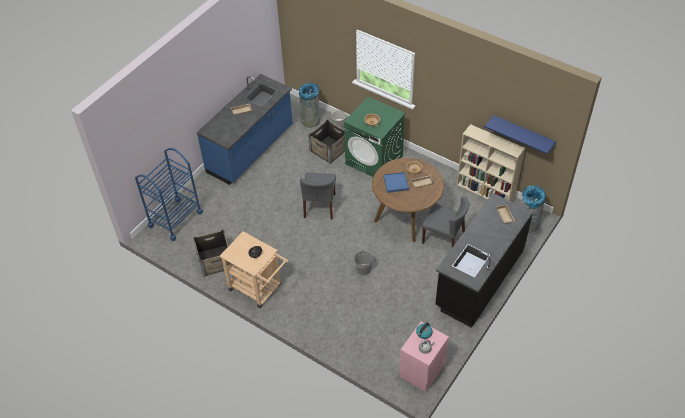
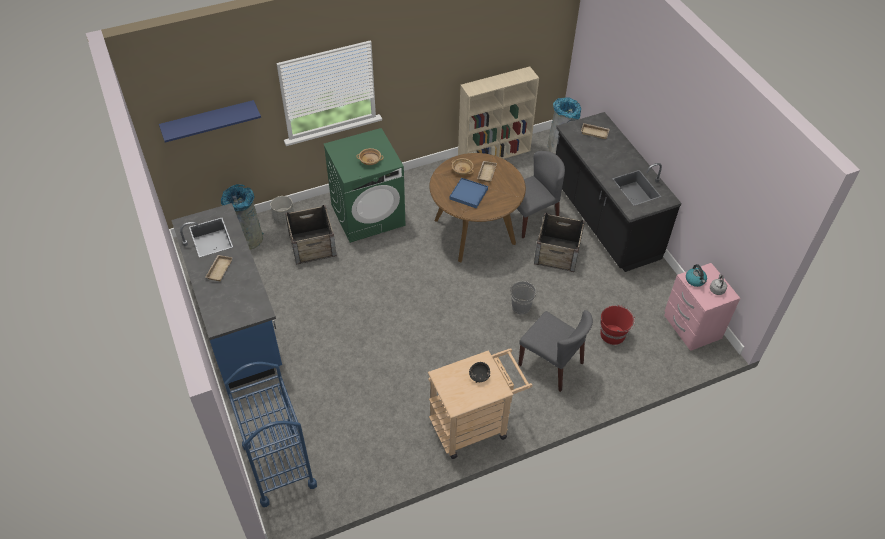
camera: 60 degrees left, 0 degrees up
(215, 260) = (390, 451): crate -> crate (557, 253)
(319, 206) = (393, 299): grey chair -> grey chair (551, 364)
(380, 327) = (613, 334): none -> red bucket
(523, 133) = (523, 51): blue shelf -> blue shelf (209, 120)

